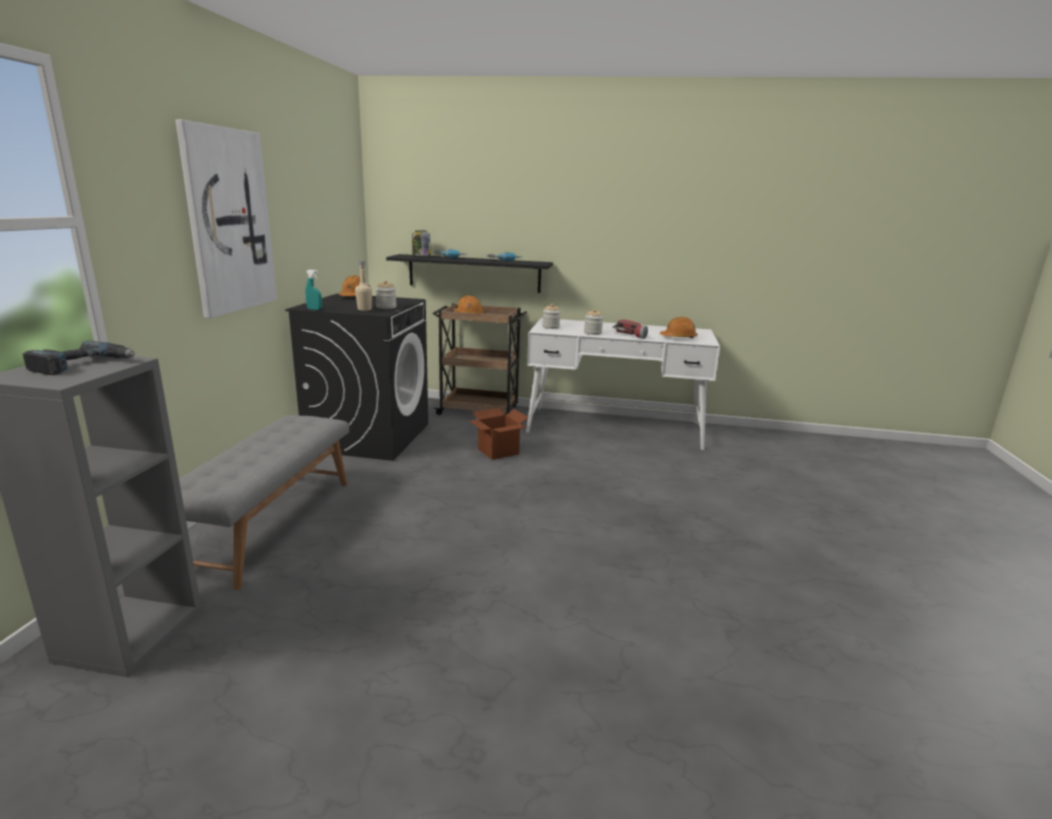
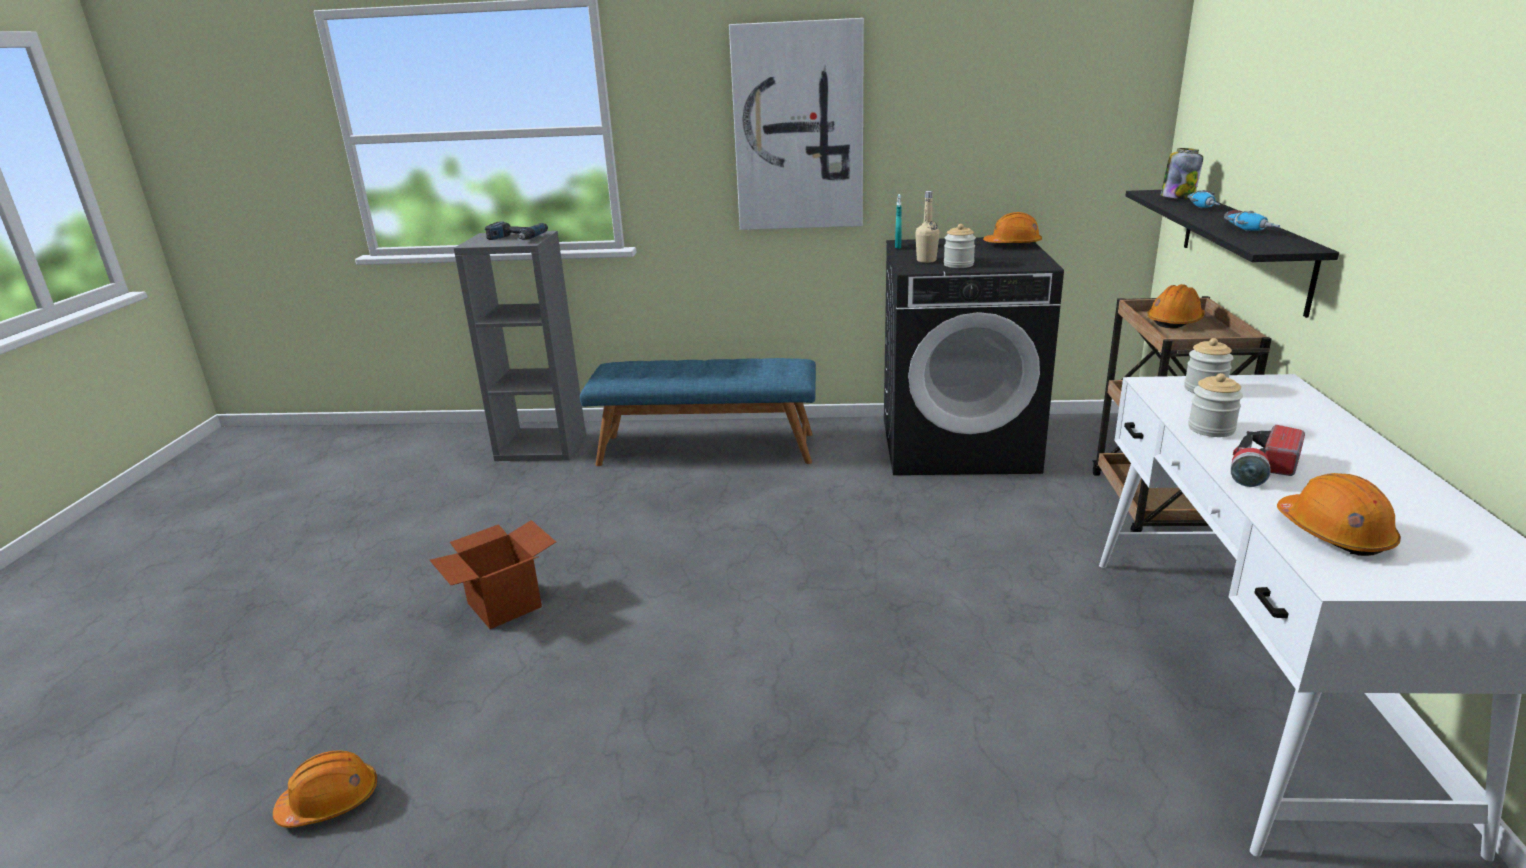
camera: 85 degrees right, 5 degrees up
(269, 524) = (707, 448): grey bench -> blue bench
(498, 451) = (987, 547): cardboard box -> cardboard box (505, 605)
(737, 715) = (330, 802): none -> orange hard hat

